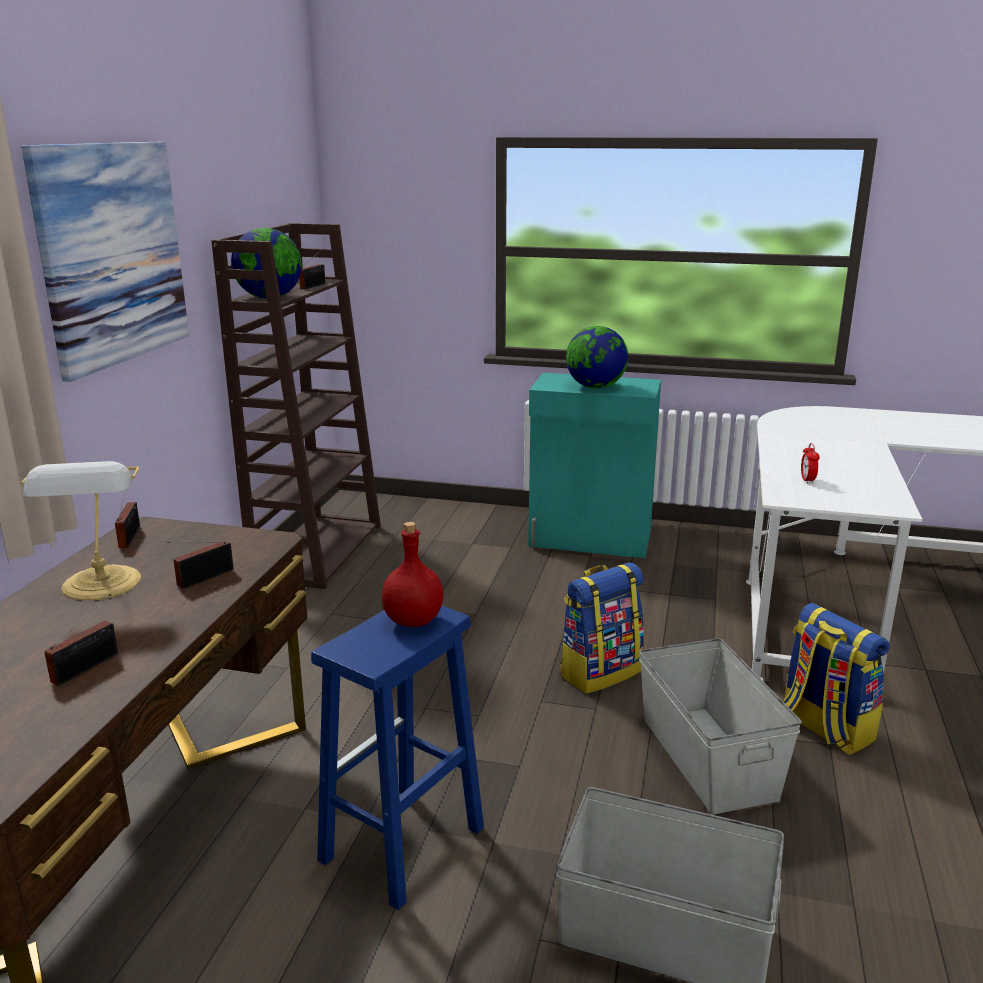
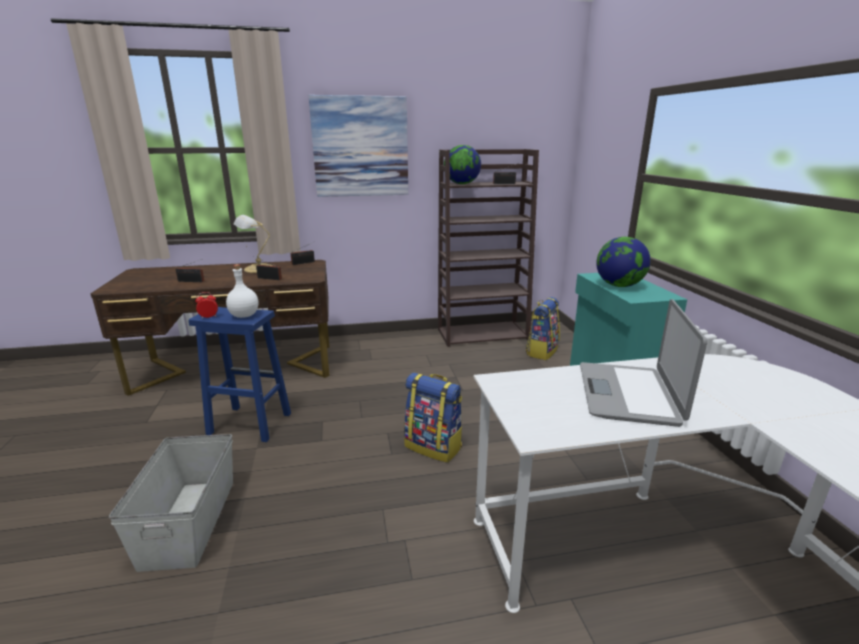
camera: 65 degrees right, 0 degrees up
(412, 620) = (244, 315): red bottle -> white bottle
(707, 758) = (361, 511): grey storage box -> none
(807, 480) = (556, 387): alarm clock -> alarm clock (208, 317)
(824, 728) = (434, 573): backpack -> backpack (541, 351)
(829, 461) = (628, 394): none -> laptop

